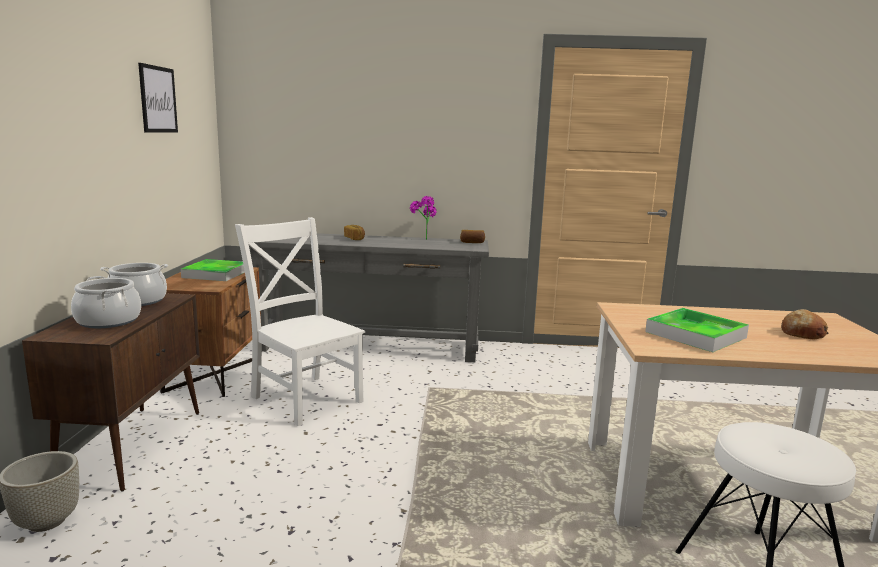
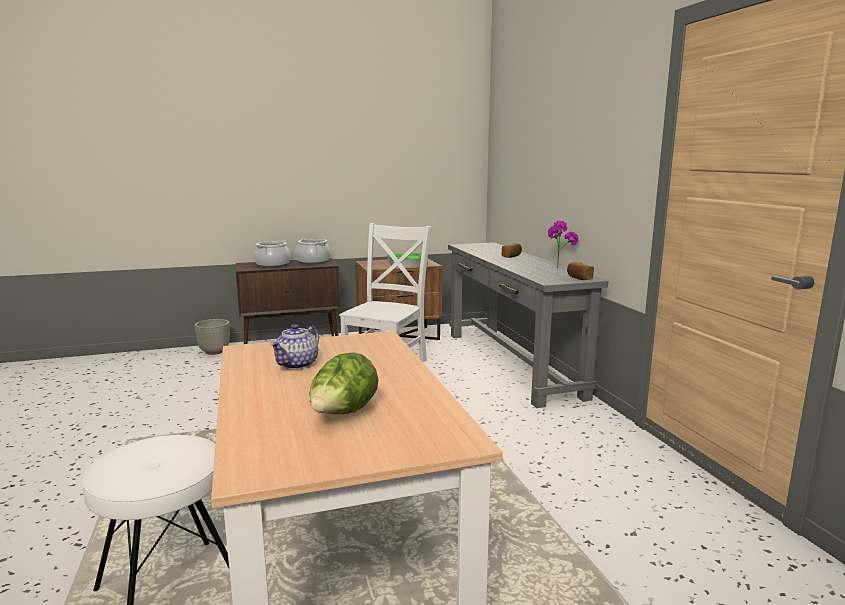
camera: 70 degrees right, 0 degrees up
(158, 99) = (395, 135): picture -> none
(695, 334) = (297, 364): tray -> teapot
(802, 333) = (343, 414): bread -> lettuce

